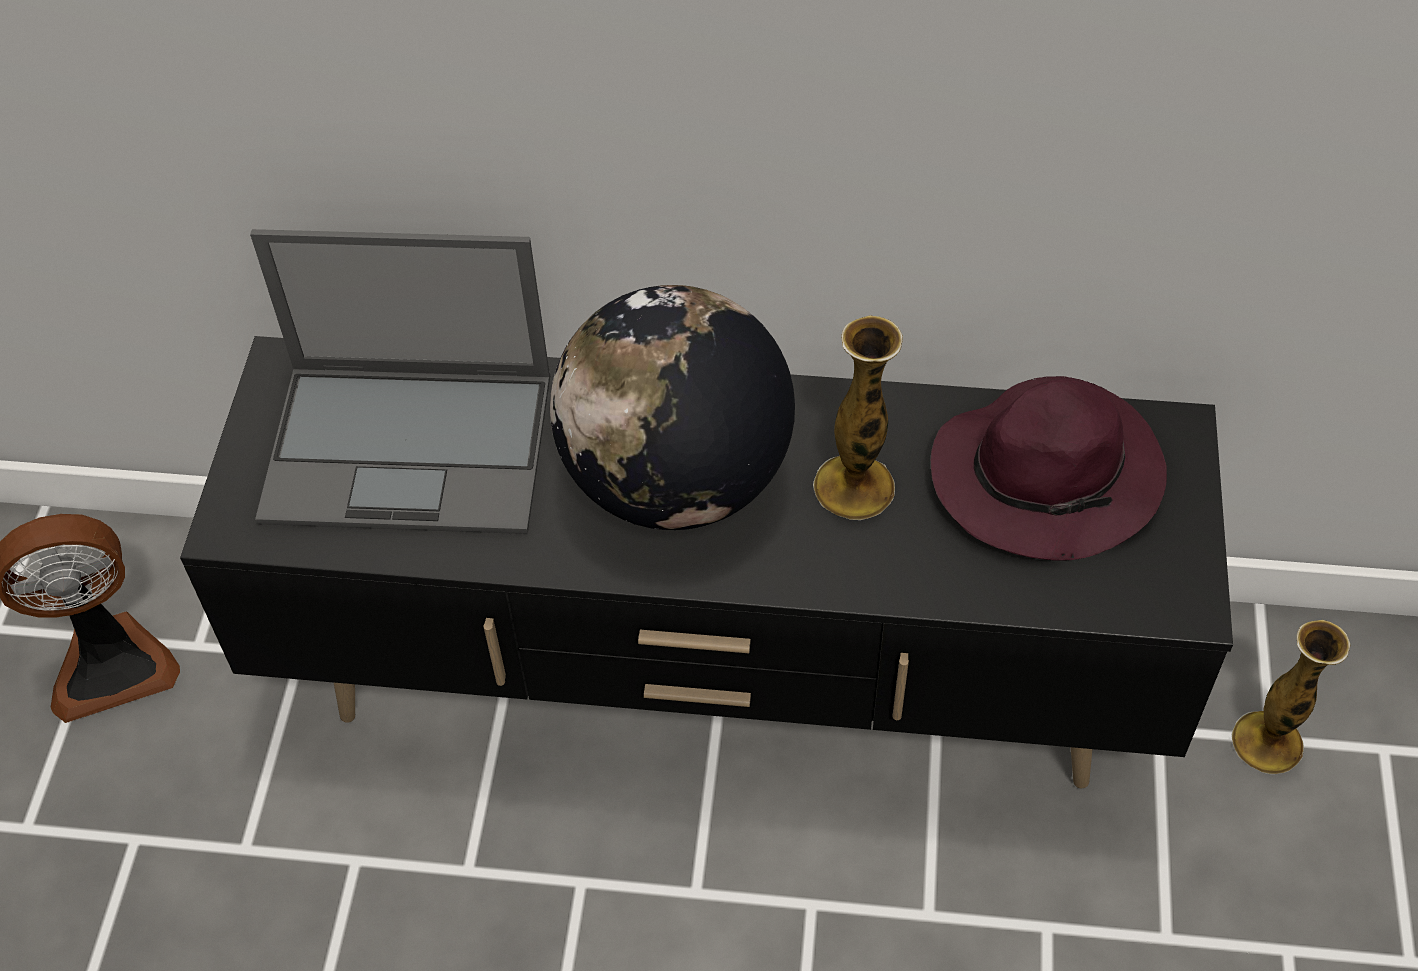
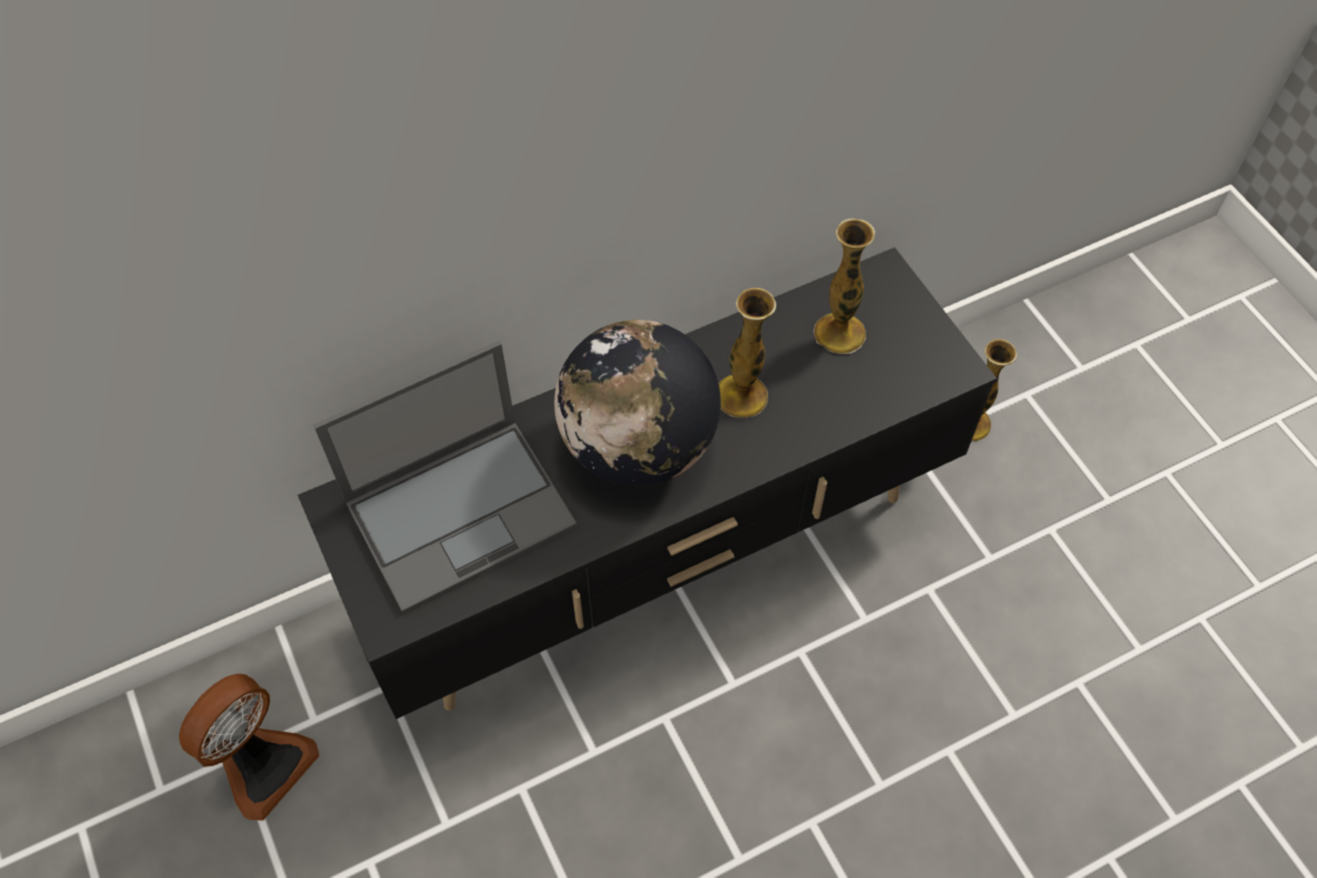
camera: 35 degrees left, 5 degrees up
(1049, 475) = (839, 333): purple hat -> vase

